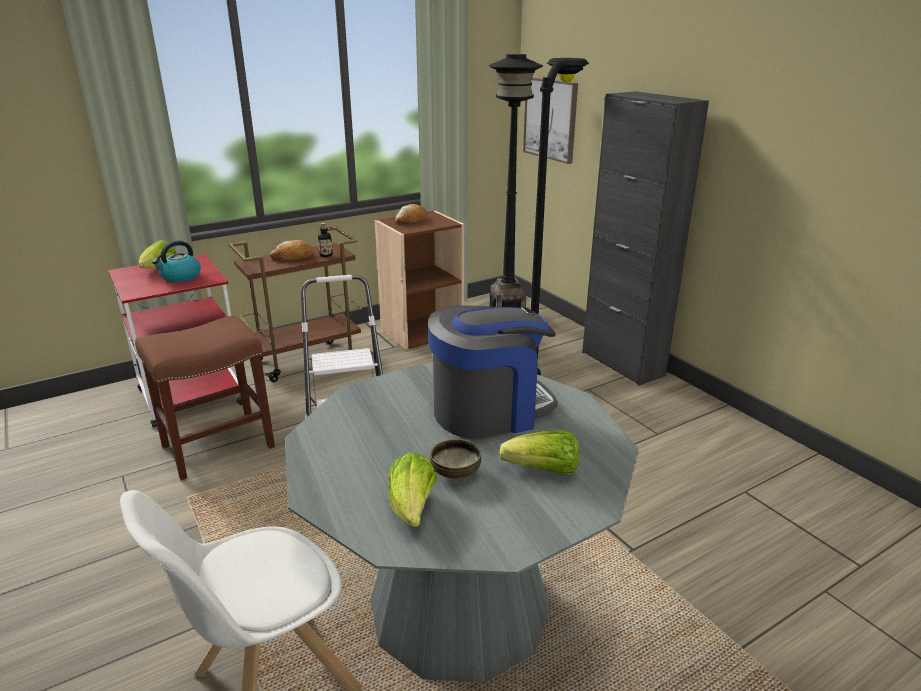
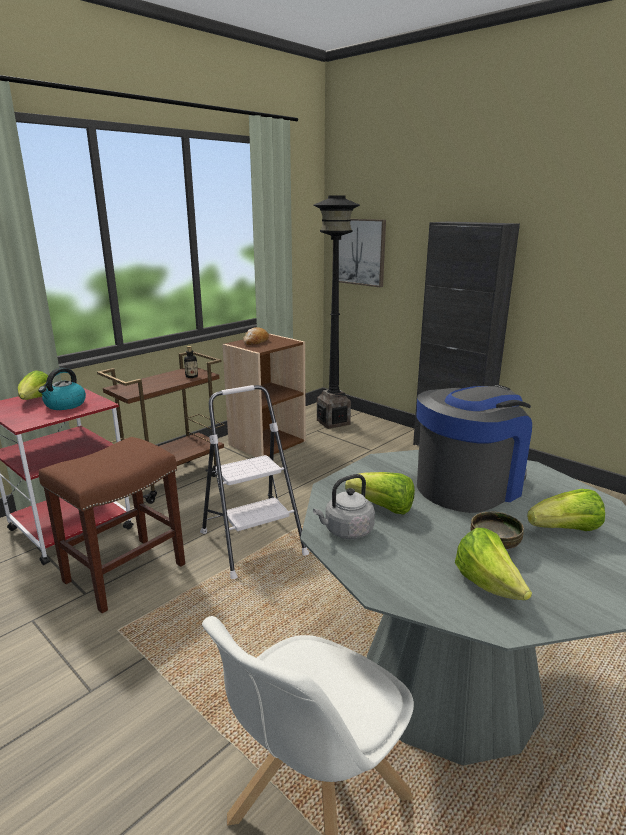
camera: 15 degrees left, 5 degrees down
(293, 257) = (161, 380): bread -> none
(330, 437) = (346, 531): none -> grey kettle
(383, 420) = (382, 508): none -> lettuce
(544, 349) = (381, 445): black floor lamp -> none

